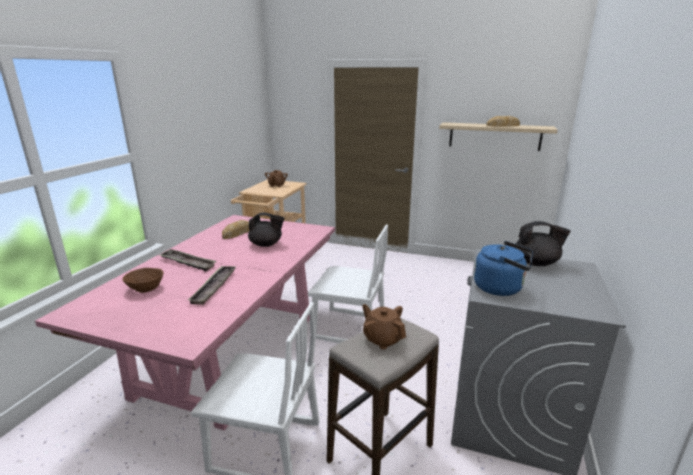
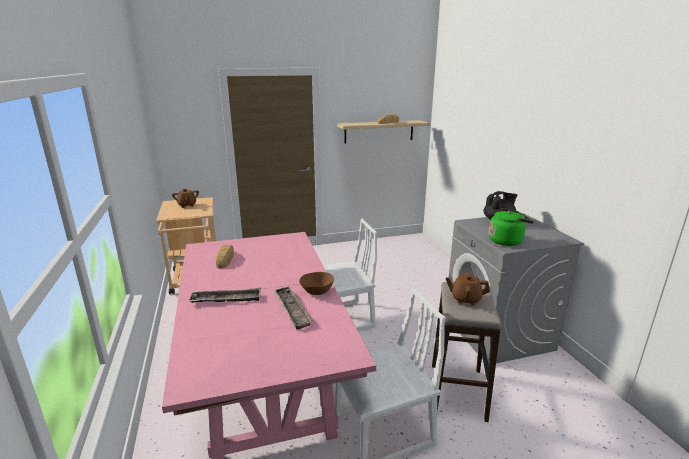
camera: 35 degrees left, 0 degrees up
(146, 288) = (229, 334): brown bowl -> brown bowl (317, 291)
(266, 244) = (272, 262): black teapot -> none
(501, 288) = (507, 241): blue kettle -> green kettle

